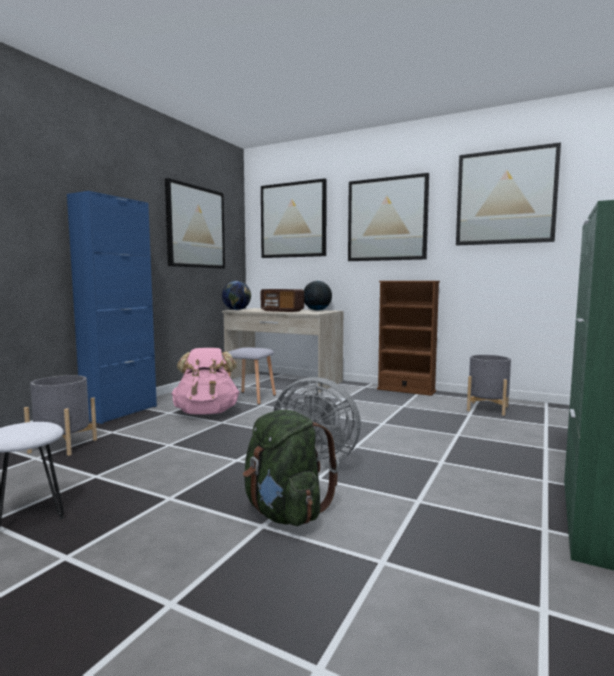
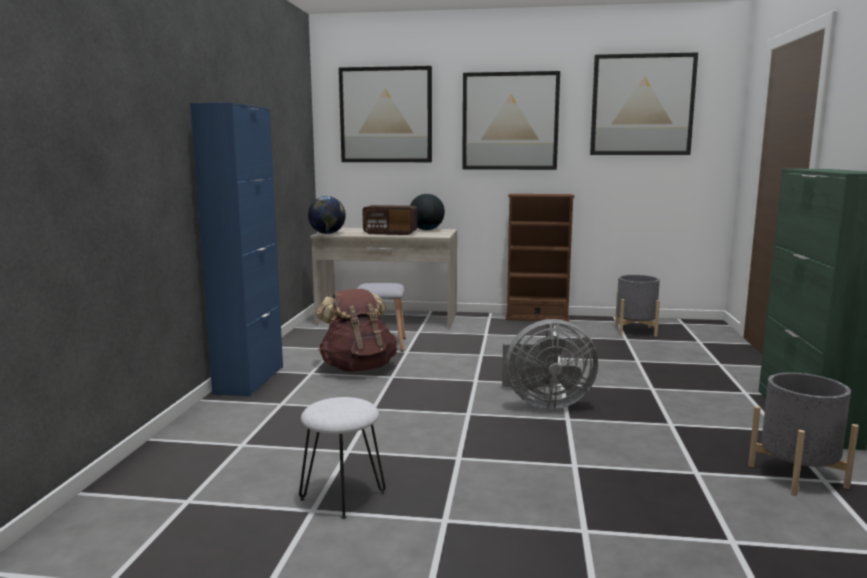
camera: 20 degrees left, 5 degrees up
(63, 446) = (250, 427): grey planter -> grey planter (797, 476)
(195, 227) = (279, 128): picture -> none
(207, 413) = (358, 368): pink backpack -> brown backpack
(285, 512) = (579, 452): green backpack -> none

